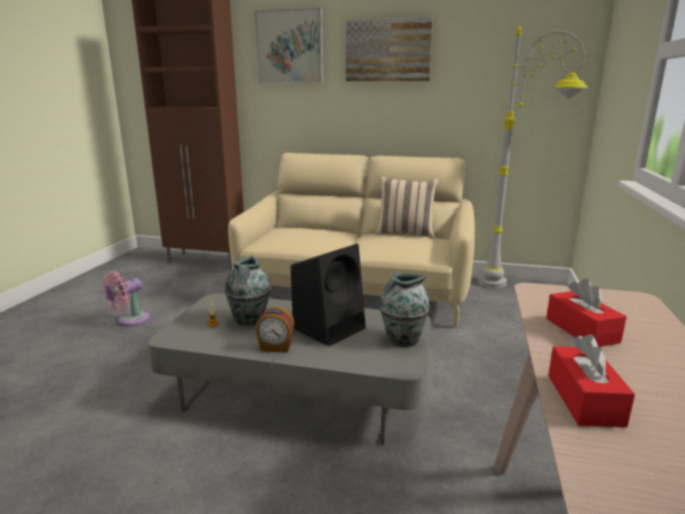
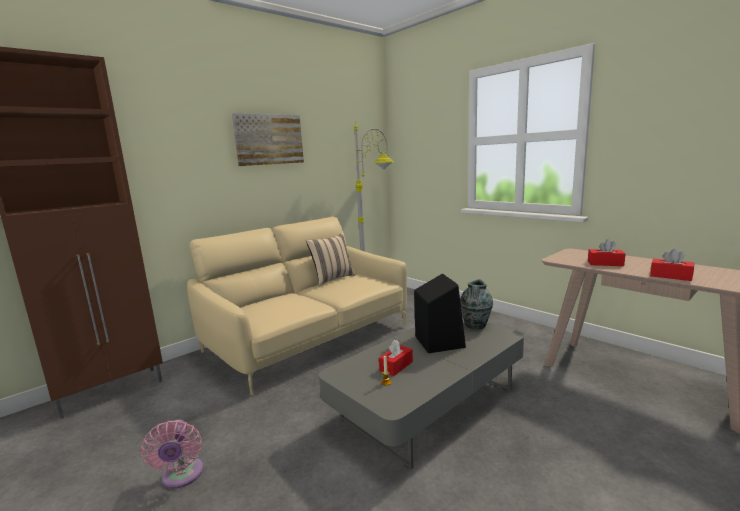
camera: 55 degrees left, 5 degrees down
(249, 320) = (396, 366): vase -> red tissue box
(276, 347) = (452, 365): alarm clock -> none
(289, 47) = (177, 135): picture -> none

